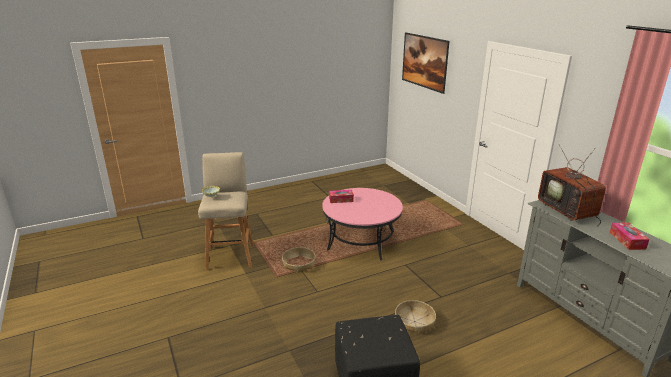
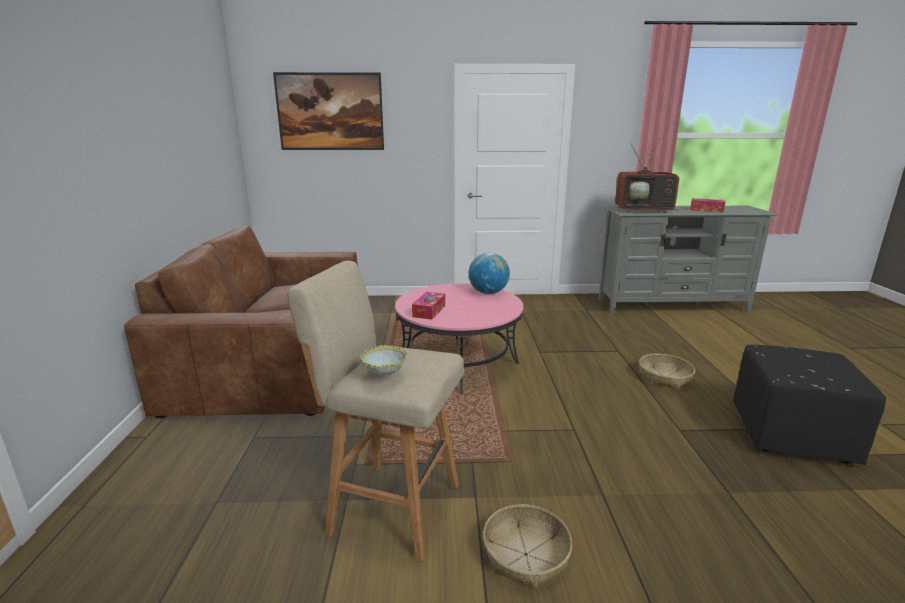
camera: 65 degrees left, 5 degrees down
(299, 264) = (483, 428): basket -> basket (525, 554)
(319, 193) = (275, 359): none -> brown sofa
(389, 208) = (488, 292): none -> globe

